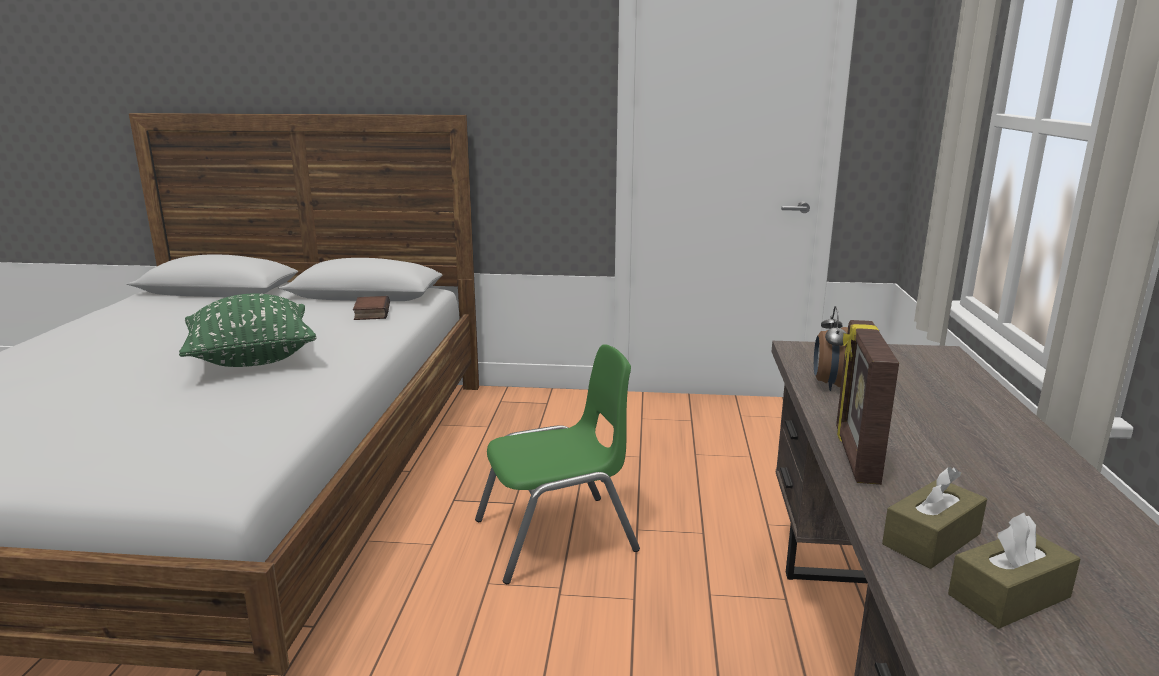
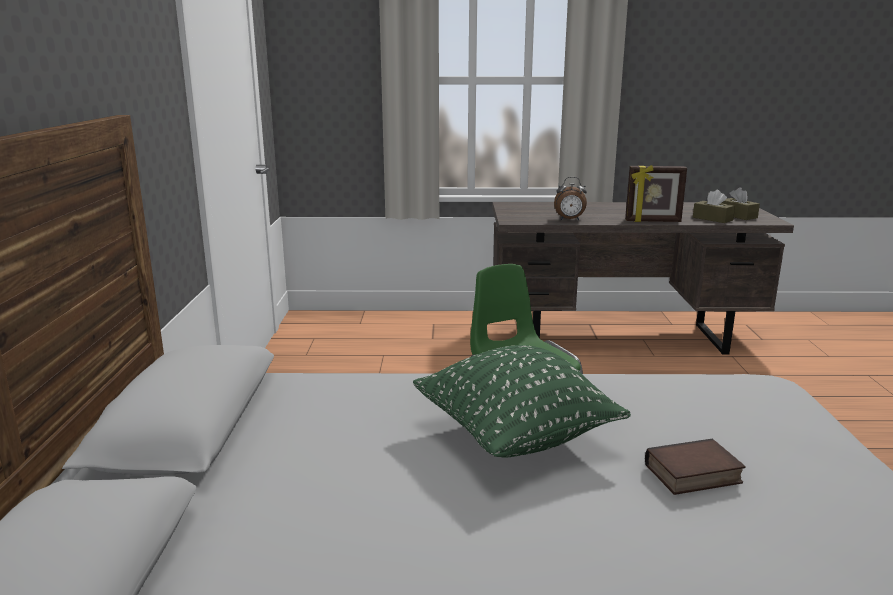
camera: 95 degrees left, 0 degrees up
(370, 312) = (309, 398): book -> book (693, 475)

